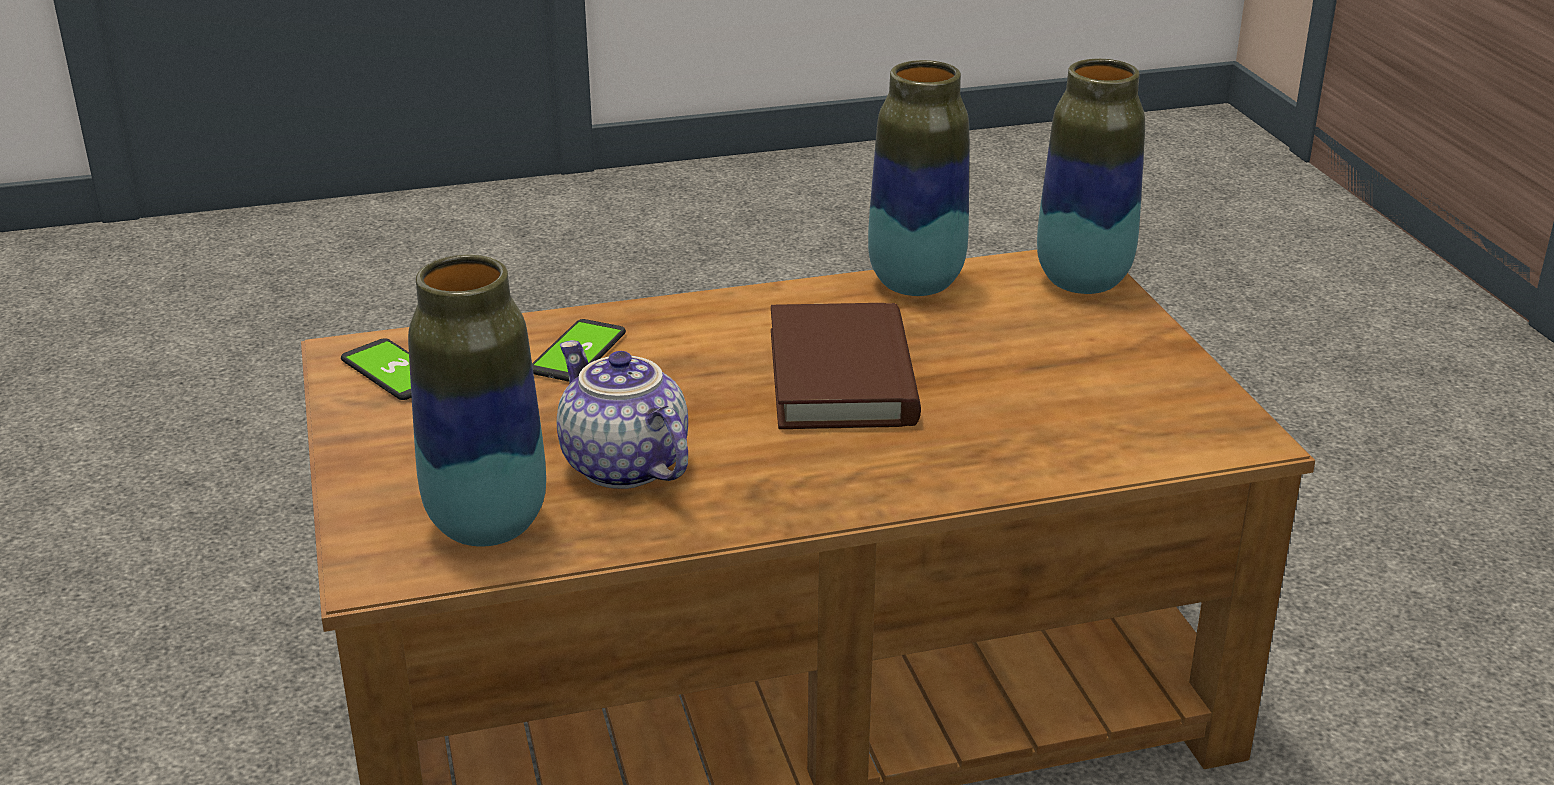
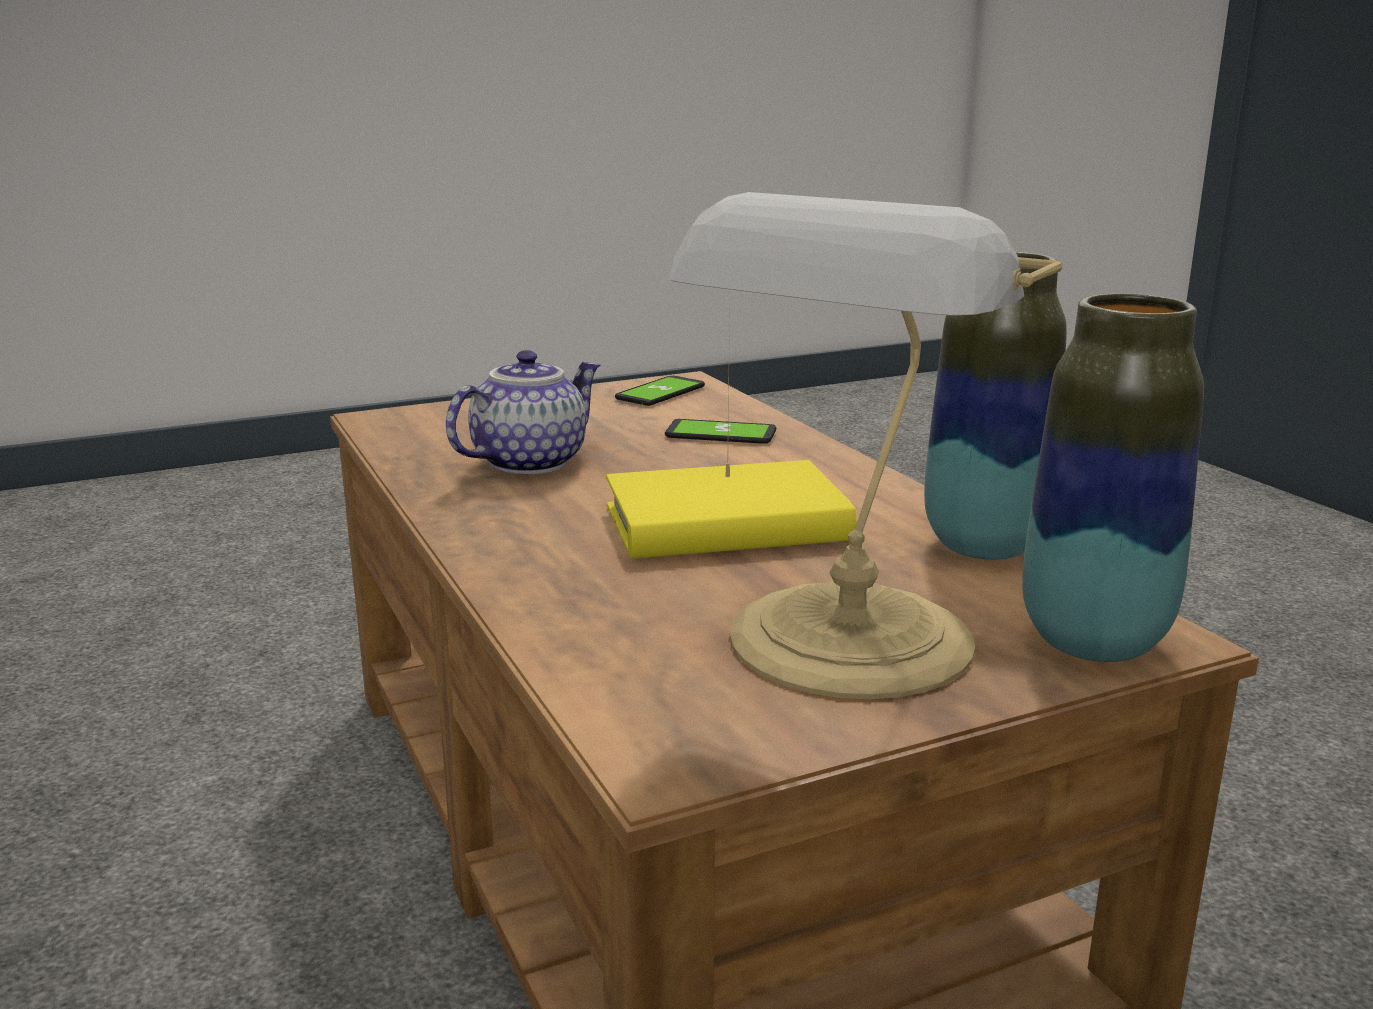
camera: 80 degrees right, 10 degrees down
(487, 525) = (436, 435): vase -> none
(842, 377) = (726, 524): brown book -> yellow book
(1083, 359) = (845, 645): none -> table lamp

